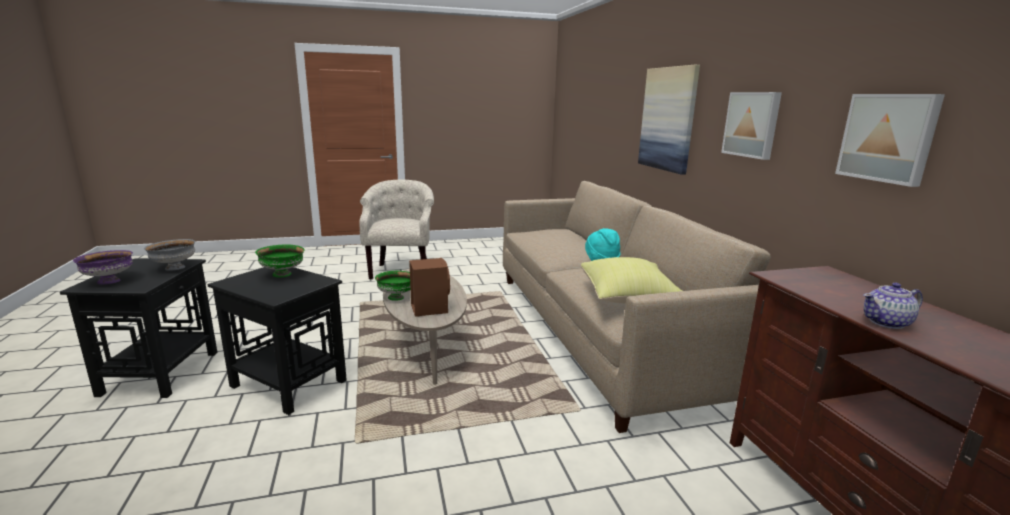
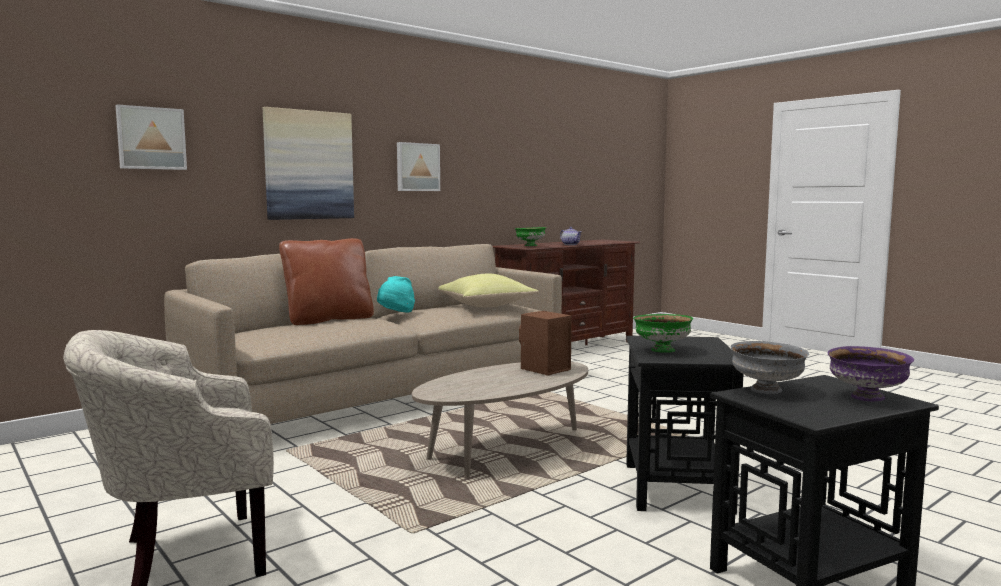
camera: 115 degrees left, 10 degrees down
(396, 297) = (537, 384): green bowl -> green bowl (530, 246)
(584, 244) = (329, 319): none -> brown pillow
(888, 138) = (500, 171): picture -> picture (151, 138)

